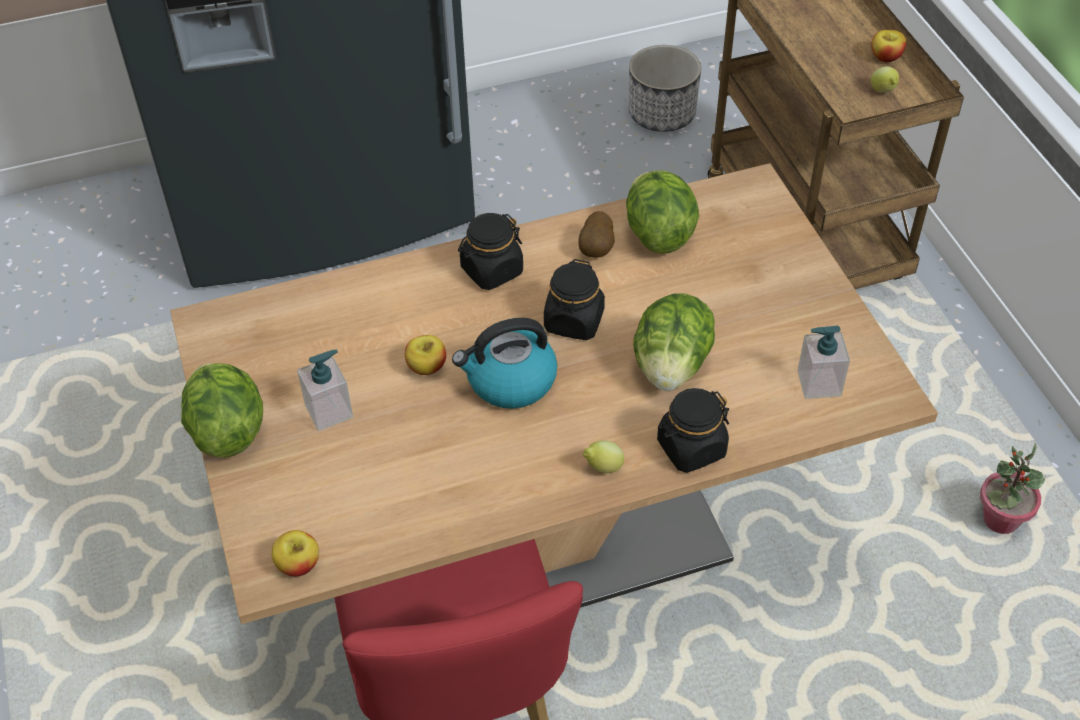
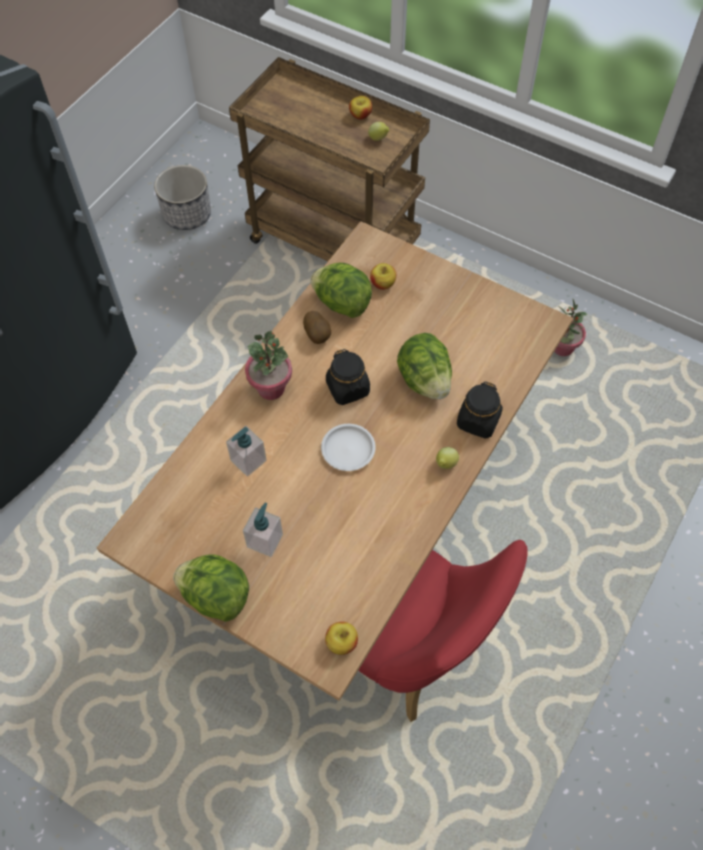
camera: 40 degrees left, 10 degrees up
(426, 367) = (293, 473): apple -> apple (383, 284)
(491, 271) = (271, 388): black jar -> potted plant
(510, 381) = (348, 449): kettle -> white plate
(818, 383) = (505, 339): soap dispenser -> soap dispenser (248, 460)

